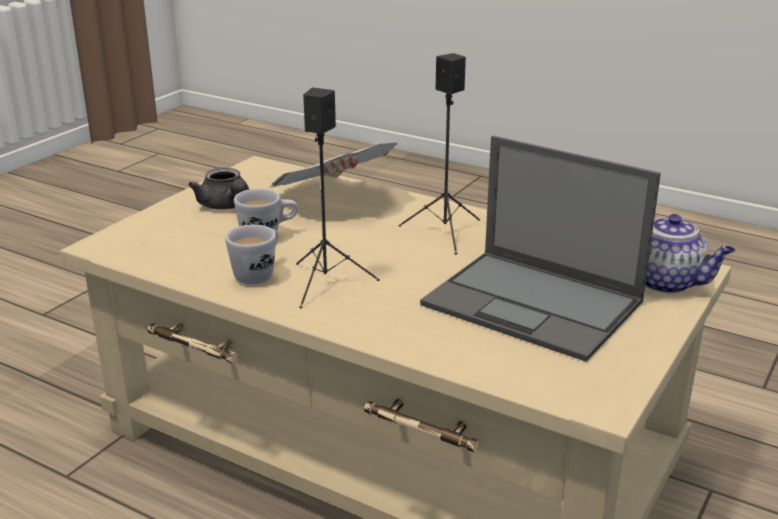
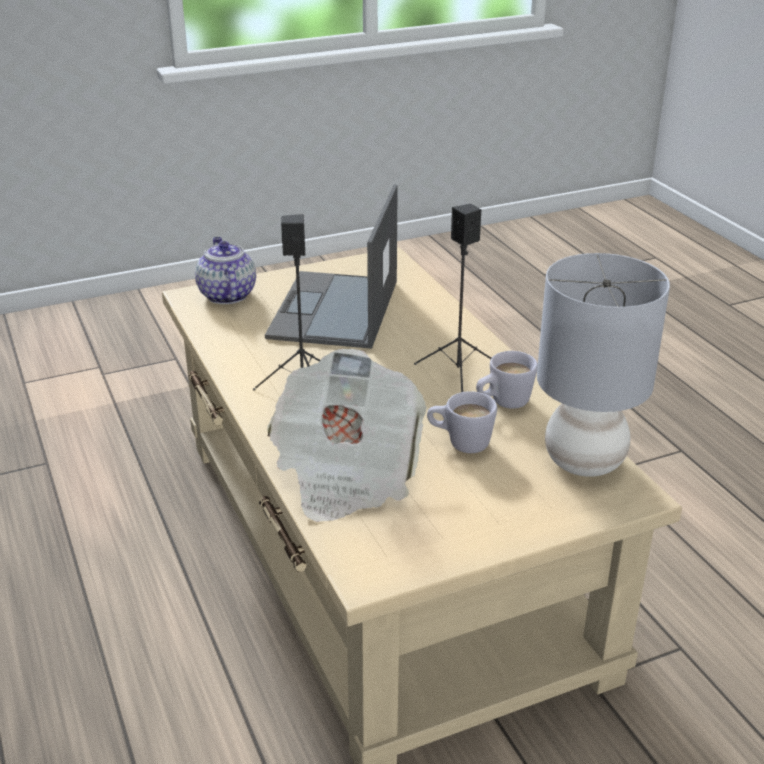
camera: 145 degrees left, 5 degrees up
(154, 252) = (583, 462): none -> grey table lamp
(226, 206) = (468, 505): grey teapot -> none
(535, 304) = (334, 311): laptop -> laptop turned 150 degrees counterclockwise

